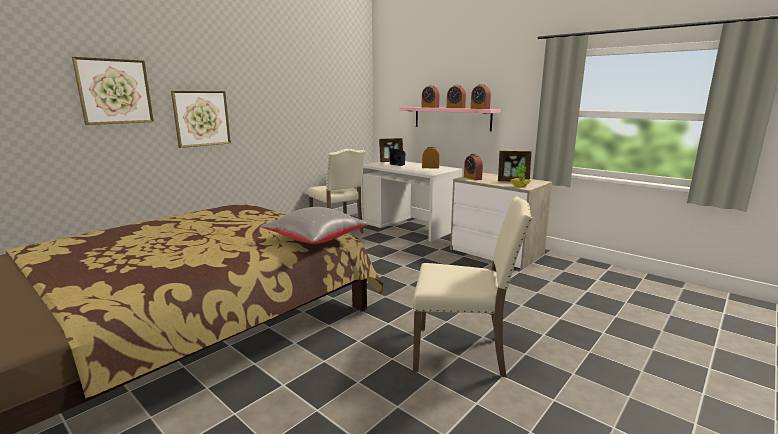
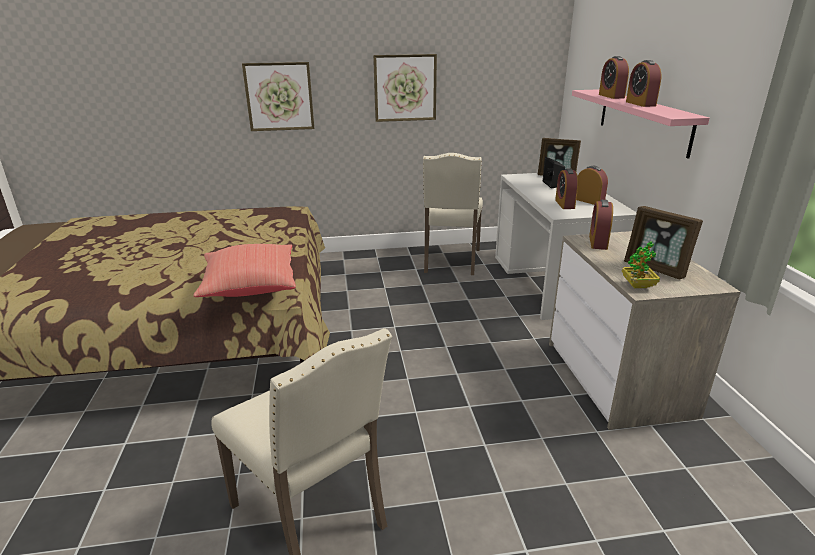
camera: 40 degrees right, 10 degrees up
(115, 91) = (181, 65): picture -> picture (405, 88)
(314, 240) = (249, 287): grey pillow -> red pillow
(480, 108) = (667, 112): alarm clock -> alarm clock (564, 204)

